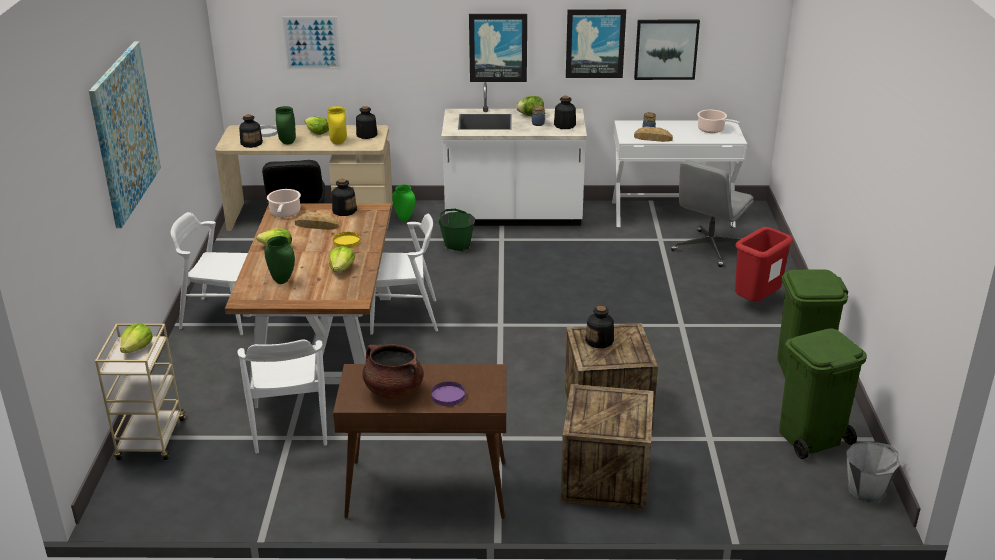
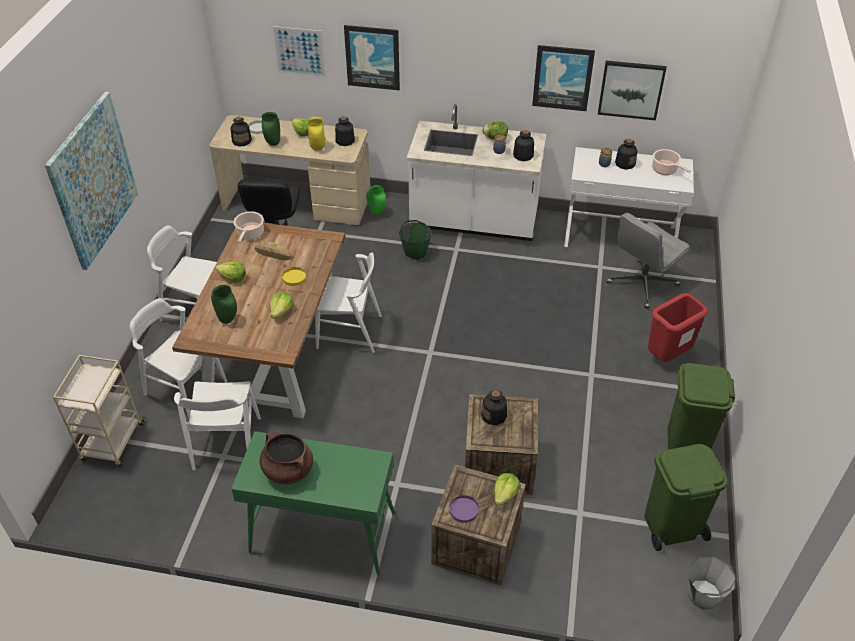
camera: 10 degrees right, 15 degrees up
(137, 348) = (94, 380): lettuce -> lettuce (505, 494)
(227, 384) = (185, 388): none -> white chair
(344, 211) = (302, 237): bottle -> bottle (625, 163)
(426, 490) = (322, 533): brown console table -> green console table
(447, 395) = (332, 483): purple plate -> purple plate (463, 510)
(498, 47) = (470, 72): picture -> picture (372, 57)
(653, 138) = (605, 176): bread -> none

